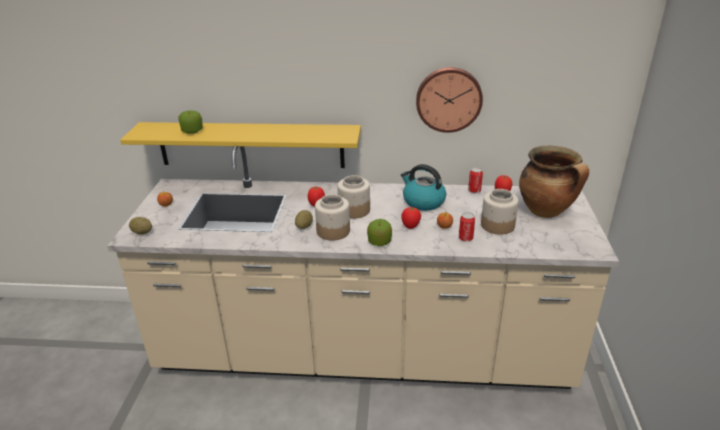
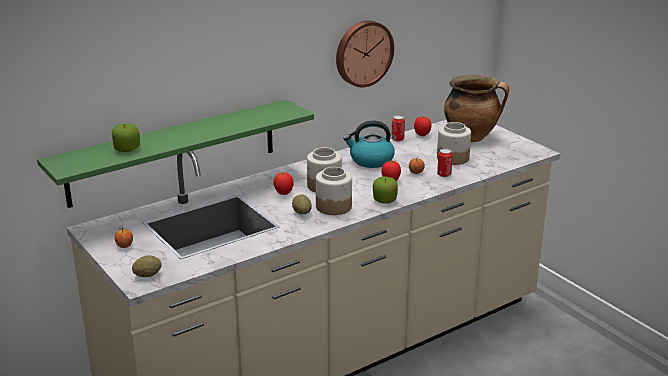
camera: 40 degrees left, 5 degrees down
(251, 145) = (173, 152): yellow shelf -> green shelf

